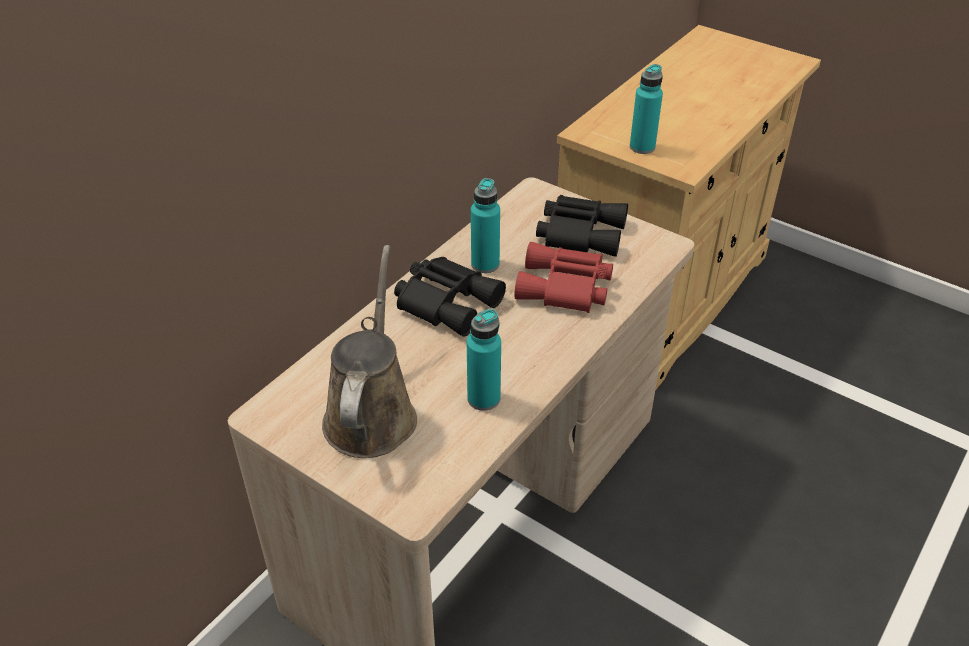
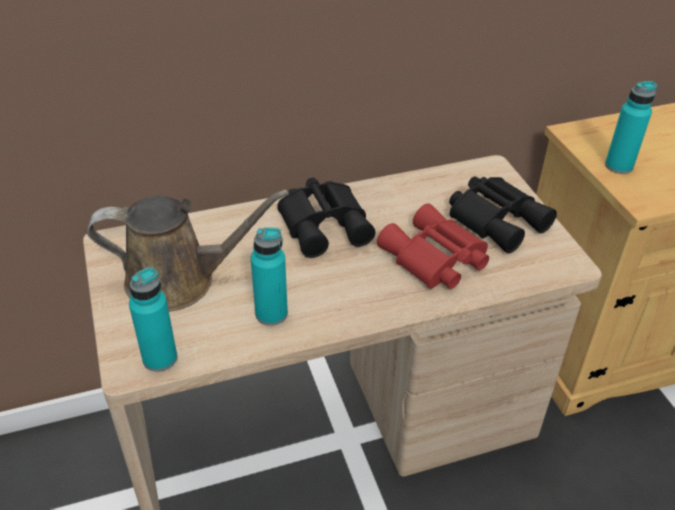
camera: 35 degrees right, 0 degrees up
(372, 413) = (179, 280): brown watering can -> brown watering can turned 45 degrees clockwise
(485, 264) = (386, 209): turquoise bottle -> turquoise bottle (160, 358)

